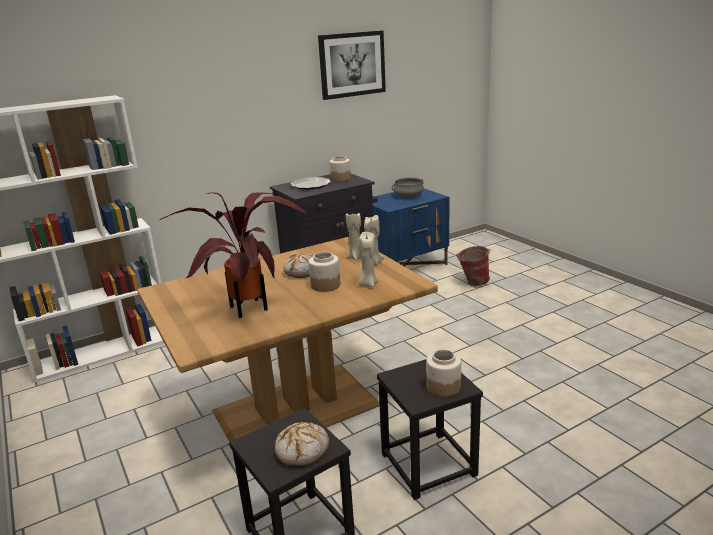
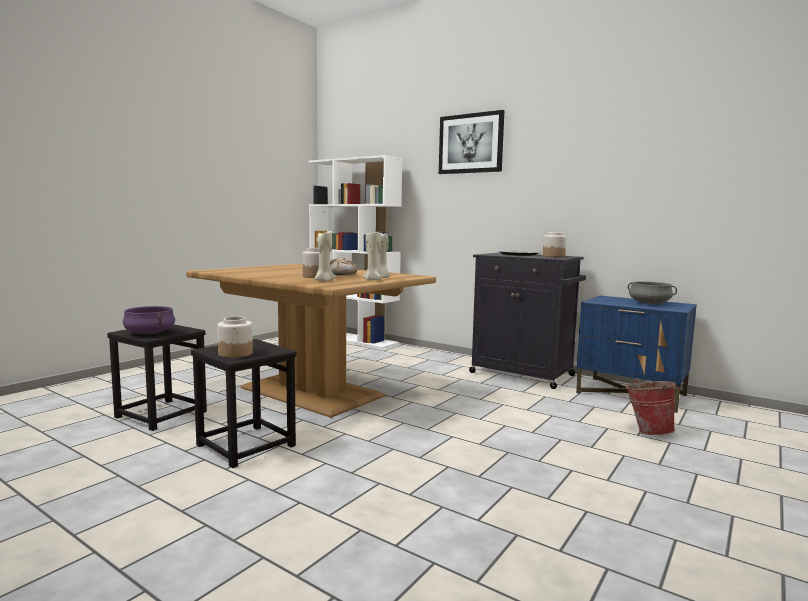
camera: 65 degrees right, 15 degrees down
(248, 310) = (264, 272): potted plant -> none
(302, 450) = (150, 333): bread -> purple cooking pot
(352, 64) = (616, 141): picture -> picture (471, 143)

